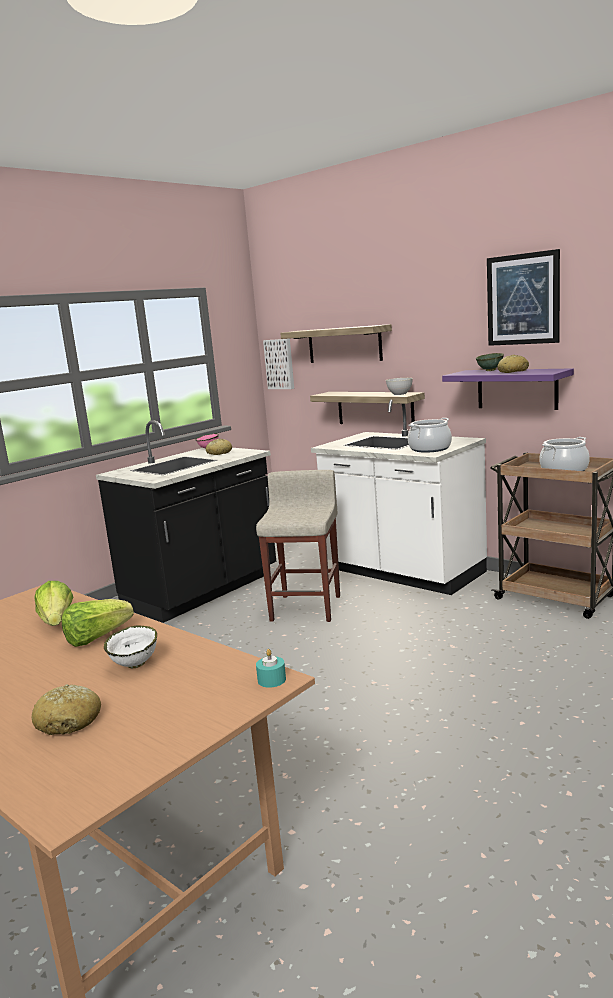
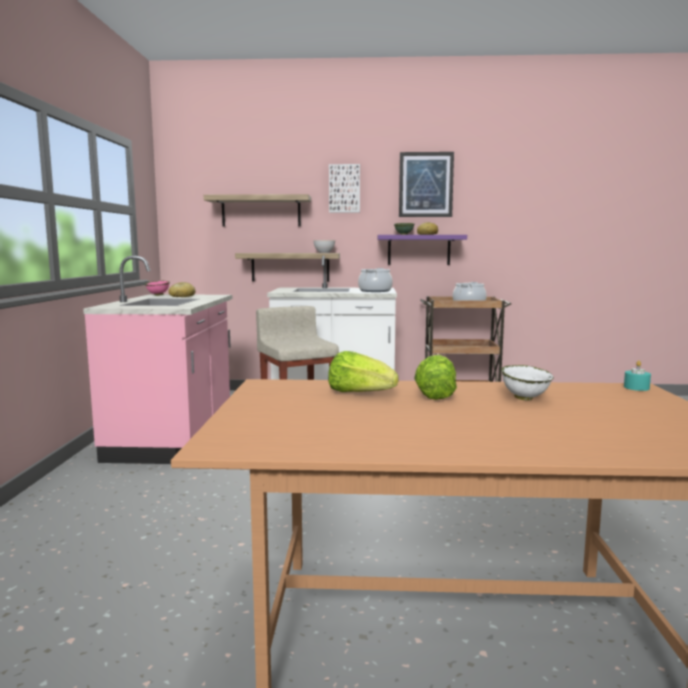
camera: 40 degrees left, 5 degrees down
(69, 721) = (596, 427): bread -> none
(202, 591) = (174, 437): black counter -> pink counter
(280, 364) = (184, 227): picture -> picture (344, 188)

